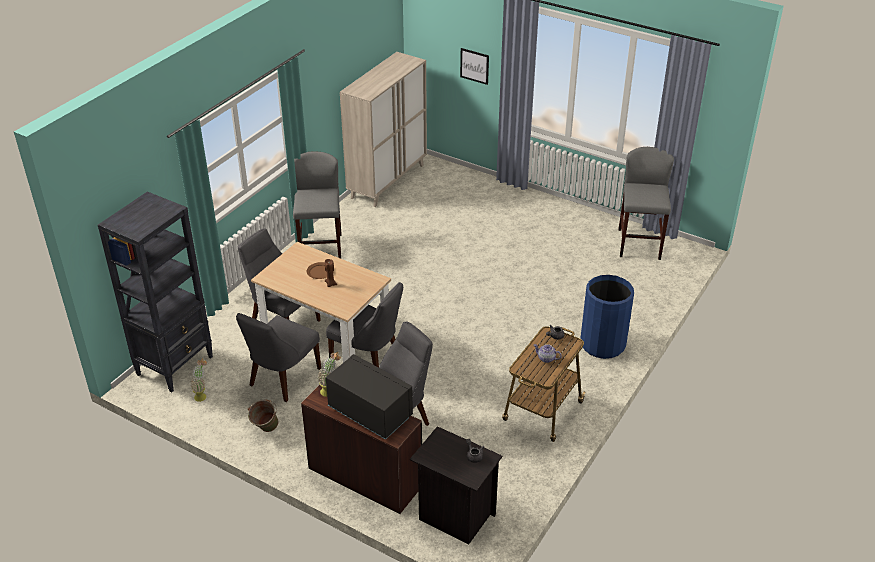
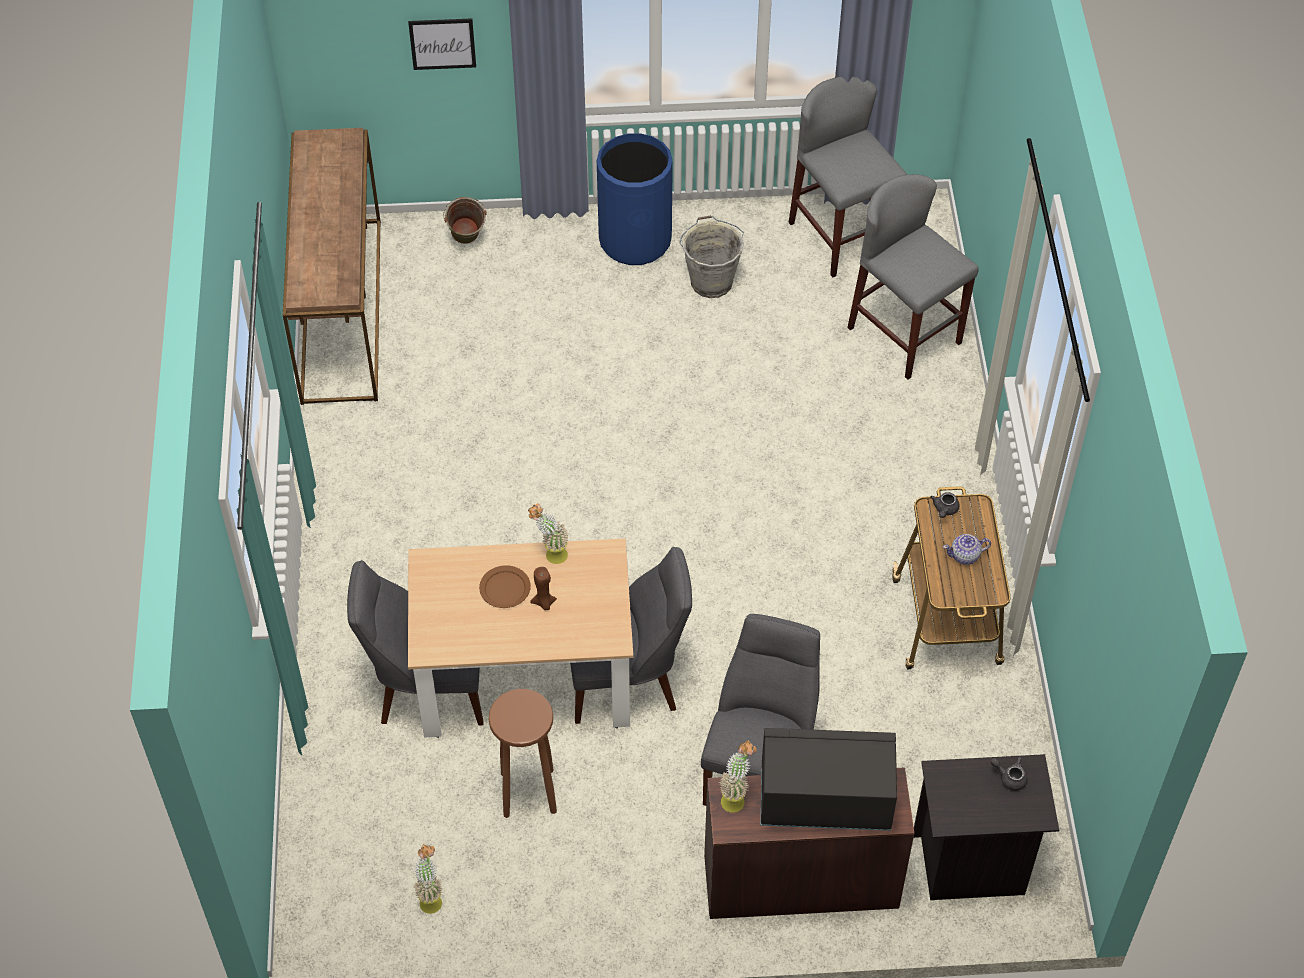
camera: 35 degrees left, 15 degrees up
(175, 365) = (333, 871): black bookcase -> none
(265, 430) = (587, 897): green bucket -> green bucket (467, 242)
(282, 378) = (527, 792): grey chair -> brown stool
(321, 249) = (357, 513): grey stool -> grey stool (904, 336)
(352, 269) = (550, 555): none -> potted plant
(387, 181) = (340, 309): beige cabinet -> brown console table
(559, 235) = (711, 281): none -> grey bucket
(603, 344) = (934, 455): blue trash can -> blue trash can (635, 240)

